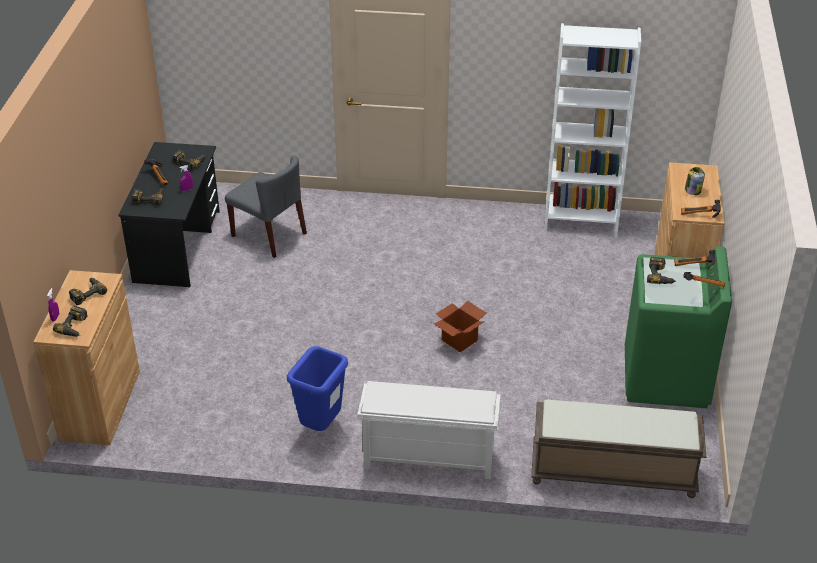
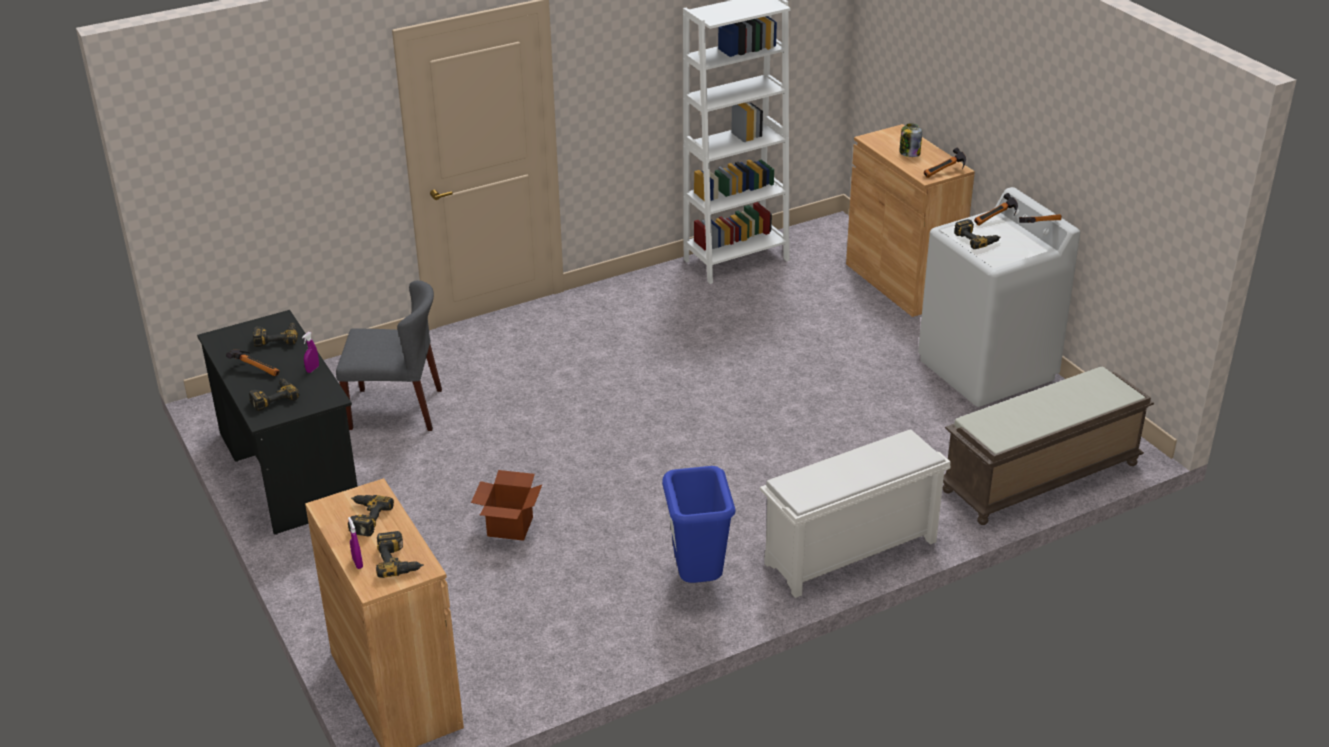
camera: 35 degrees left, 5 degrees down
(459, 340) = (746, 424): cardboard box -> cardboard box (510, 526)
(666, 378) = (987, 369): green washing machine -> white washing machine

